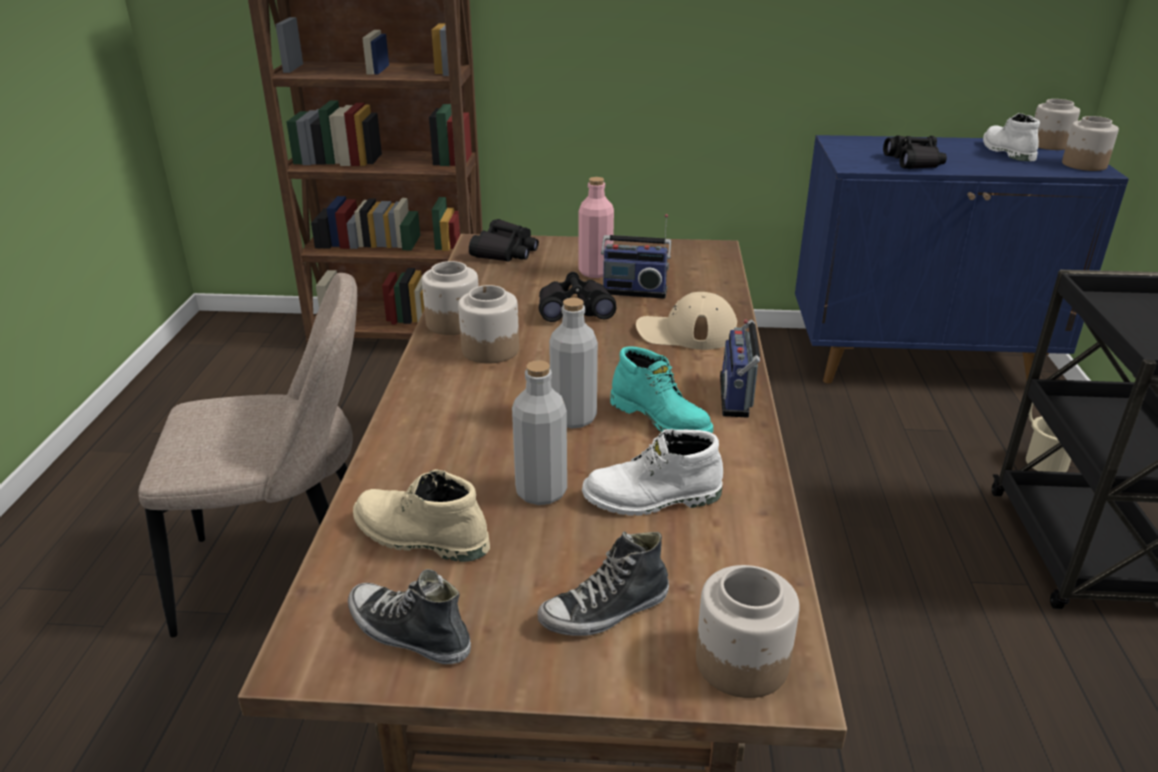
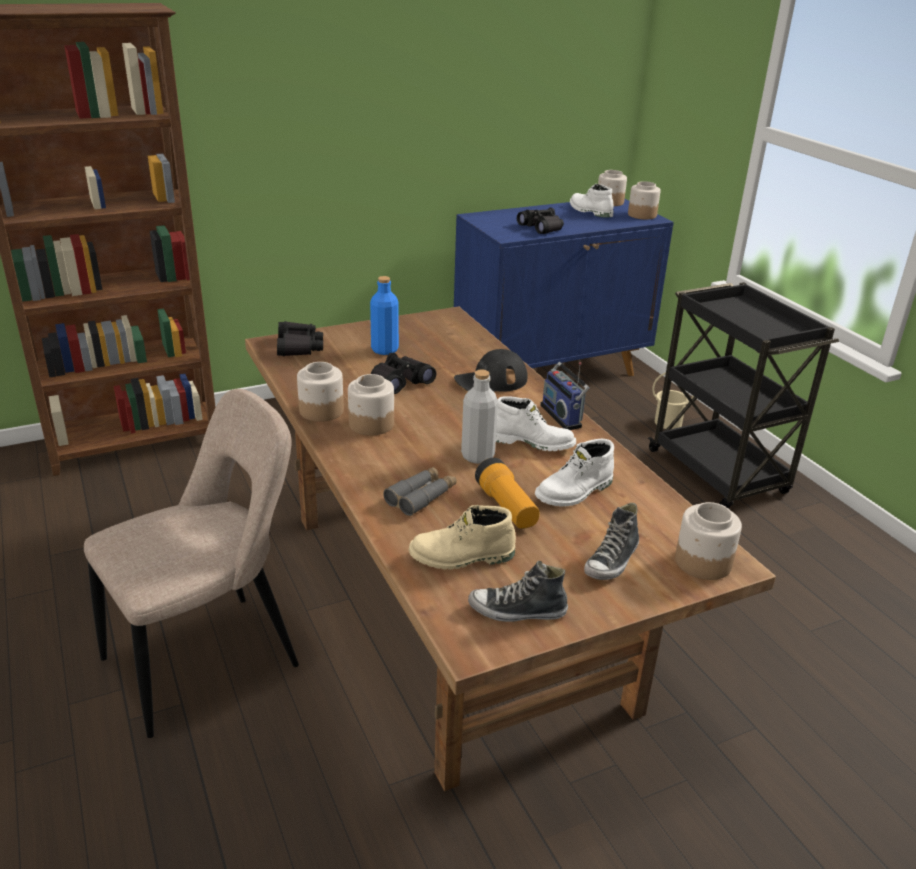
camera: 30 degrees left, 0 degrees up
(454, 447) = (421, 496): none -> grey binoculars
(541, 491) = (506, 507): grey bottle -> flashlight
(595, 272) = (384, 350): pink bottle -> blue bottle
(634, 290) = (426, 358): radio -> none
(661, 419) = (532, 442): turquoise boot -> white boot
(686, 332) = (490, 381): beige cap -> black cap

